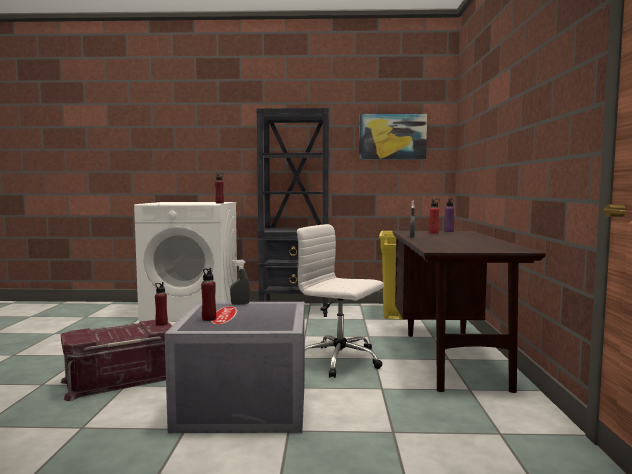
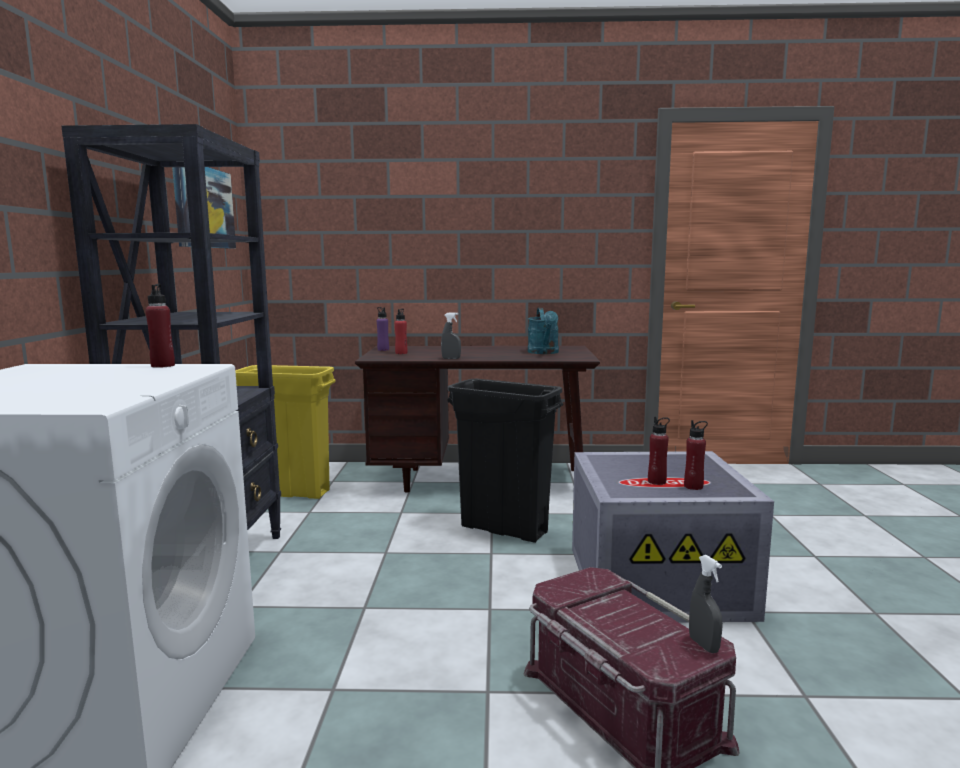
camera: 90 degrees left, 5 degrees up
(161, 324) = (571, 581): red bottle -> red bottle (657, 481)
(240, 304) = (606, 477): grey spray bottle -> grey spray bottle (703, 645)
(341, 361) = (503, 529): white office chair -> black trash can
(466, 246) = (544, 353): none -> turquoise watering can

